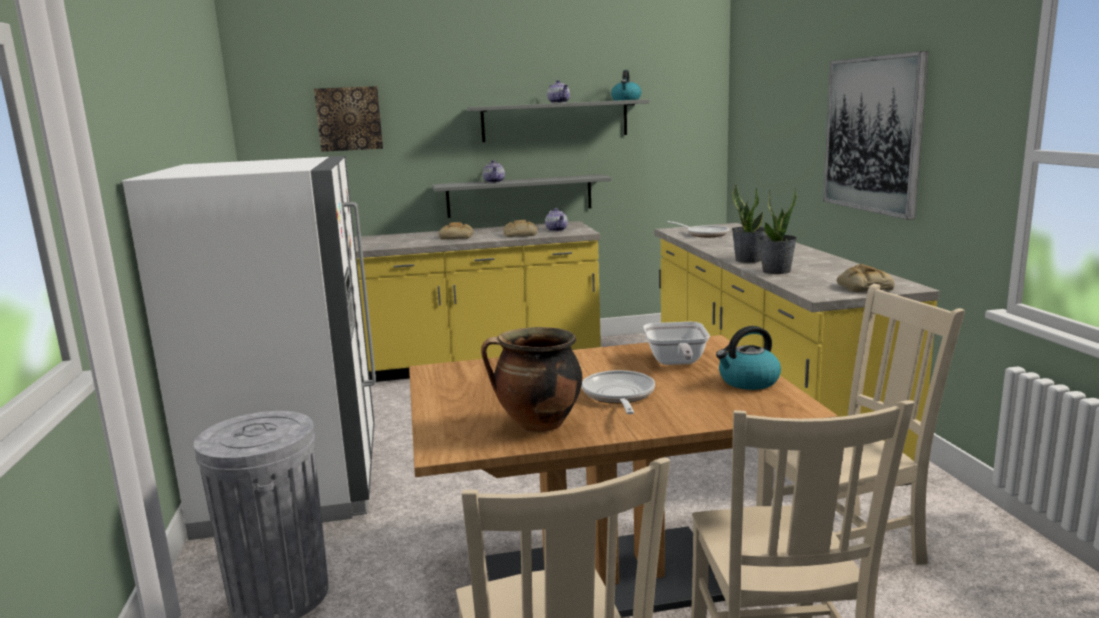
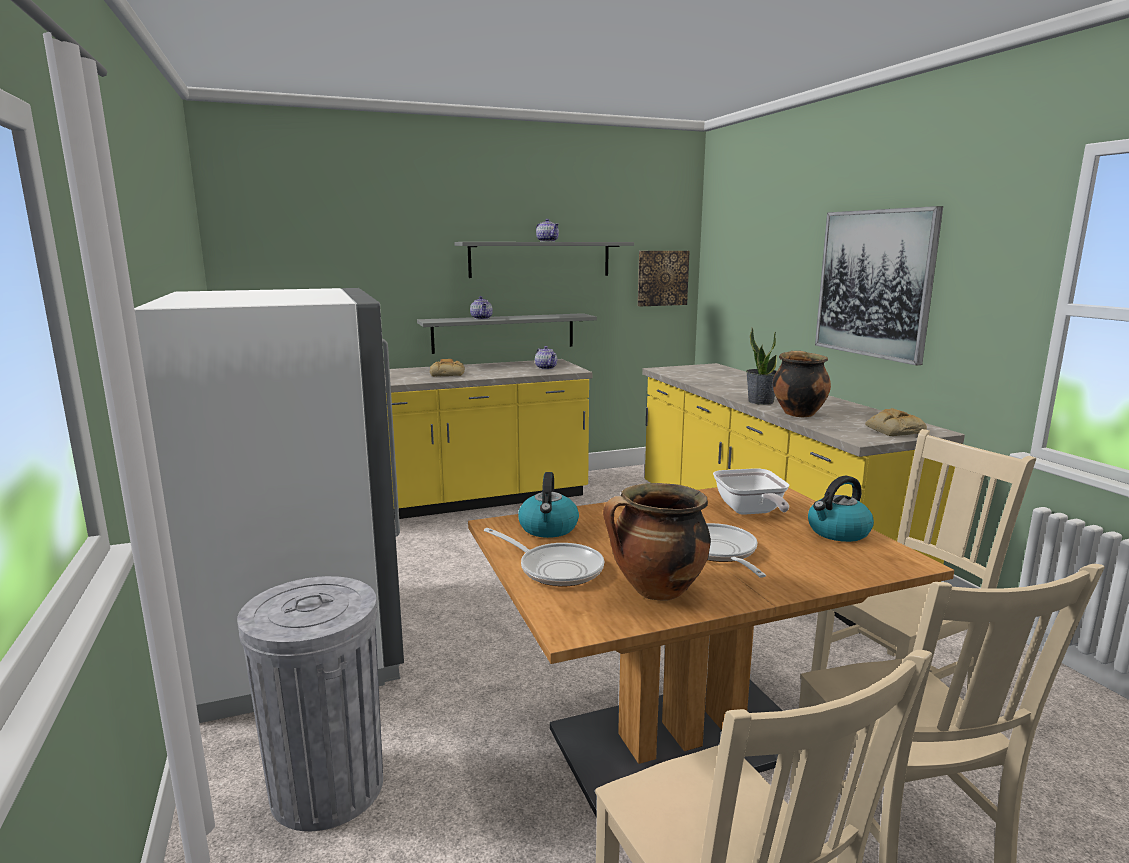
camera: 10 degrees left, 0 degrees up
(349, 119) = (332, 248): picture -> picture (662, 278)
(520, 235) = (512, 372): bread -> none
(626, 100) = (611, 241): kettle -> kettle (548, 529)
(704, 234) = (696, 374): frying pan -> frying pan (555, 569)
(776, 271) = (797, 413): potted plant -> cooking pot

